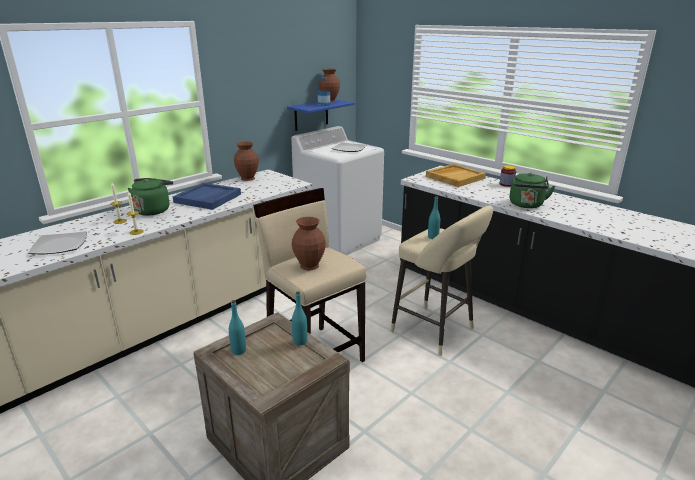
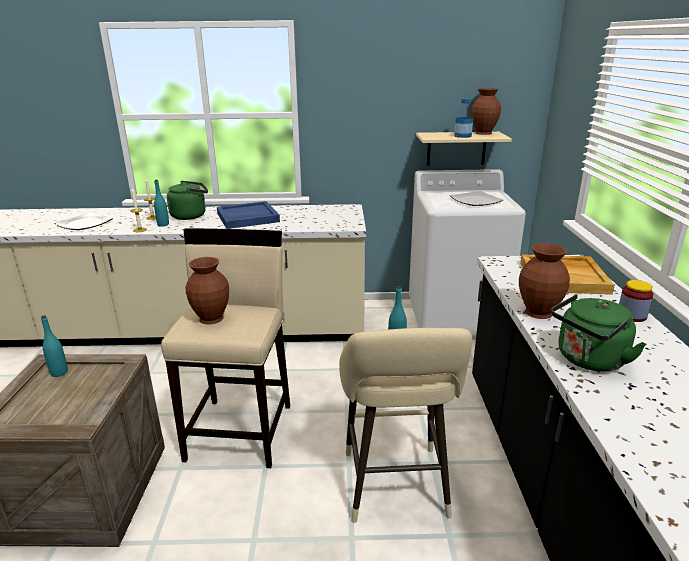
camera: 45 degrees right, 0 degrees up
(247, 178) = (321, 208): brown vase -> brown vase (538, 313)
(300, 341) = (100, 393): turquoise bottle -> turquoise bottle (163, 225)
(311, 115) = (456, 148): blue shelf -> beige shelf

